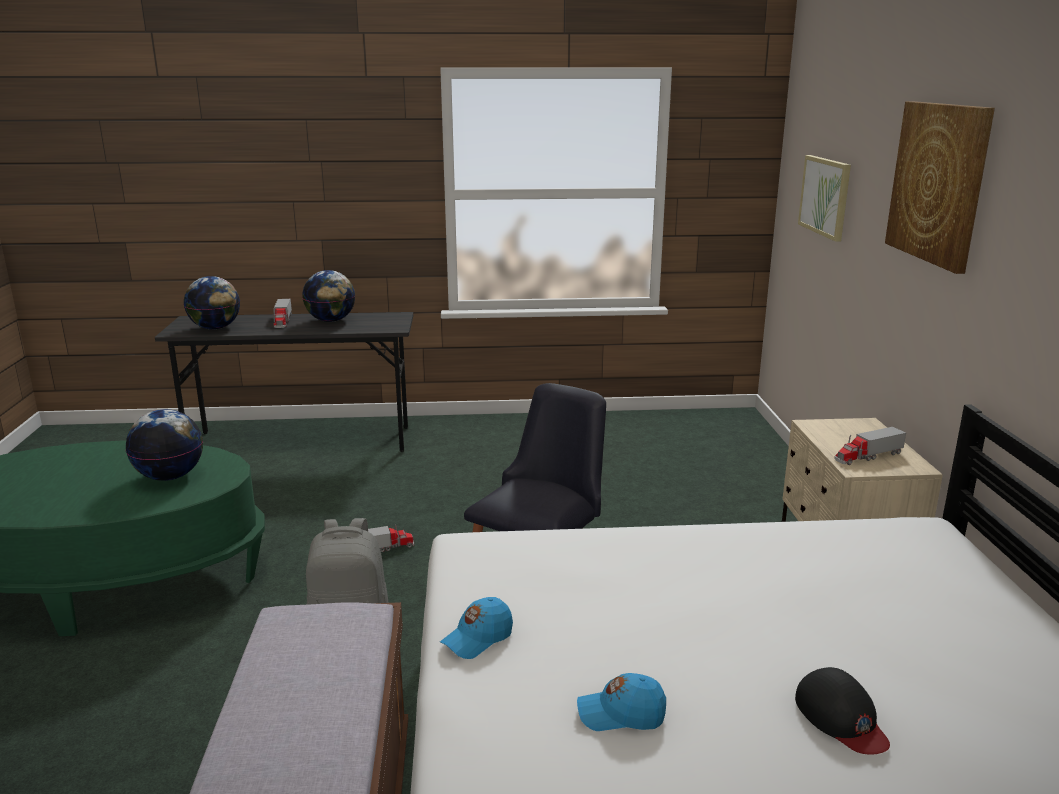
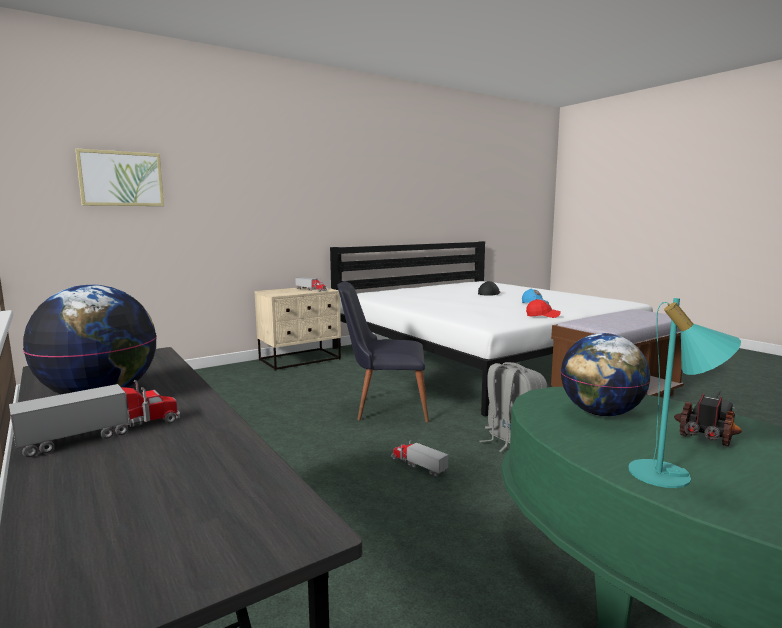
camera: 120 degrees left, 10 degrees down
(82, 492) = (708, 435): none -> toy truck
(99, 454) = (672, 476): none -> turquoise table lamp
(215, 328) = (206, 484): globe -> none
(477, 639) = (543, 316): blue cap -> red cap
(938, 183) = (267, 159): picture -> none

